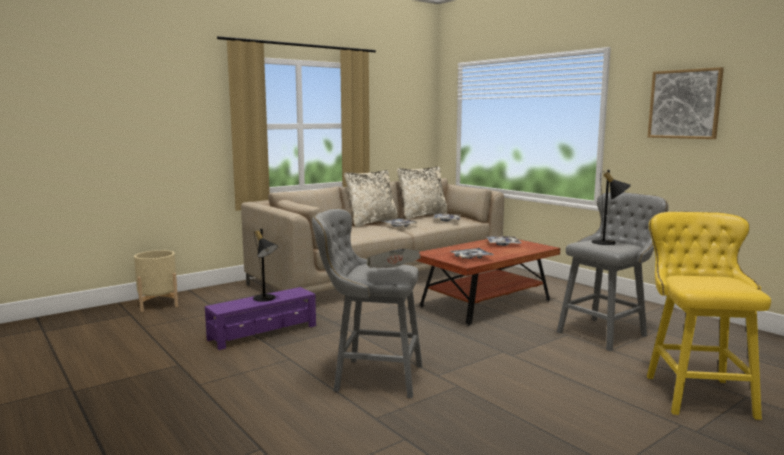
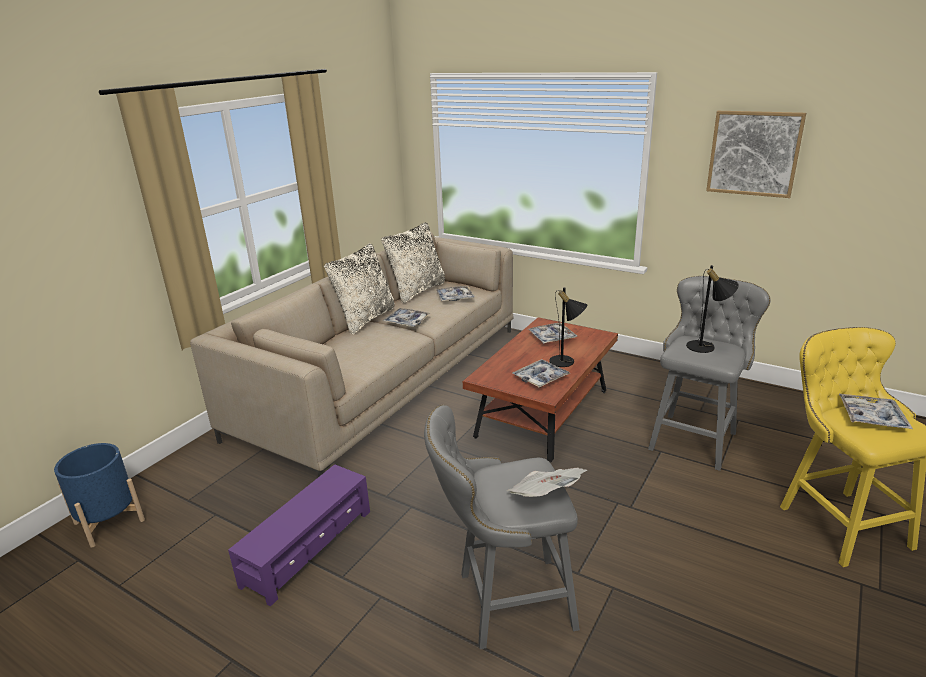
camera: 20 degrees left, 15 degrees up
(158, 304) = (109, 521): beige planter -> blue planter
(266, 299) = (307, 507): black table lamp -> black table lamp (566, 362)
(709, 280) = (871, 417): none -> tray

